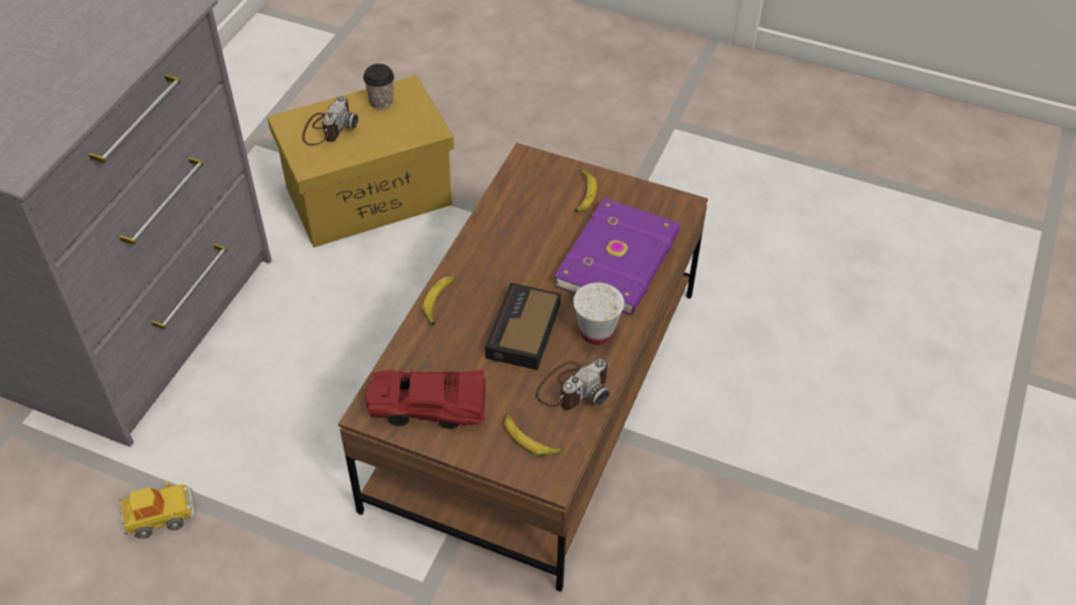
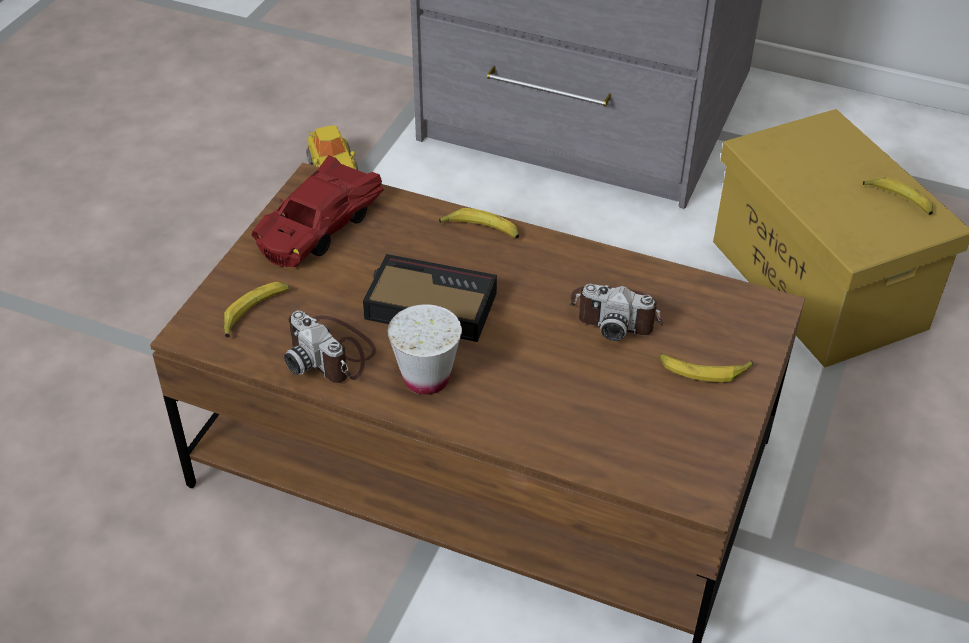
camera: 90 degrees right, 5 degrees down
(328, 128) = (828, 157): camera -> camera (616, 314)
(381, 102) = (898, 200): cup -> banana
(427, 405) = (317, 226): red toy car -> red toy car turned 150 degrees counterclockwise
(620, 260) = (568, 409): purple book -> none

